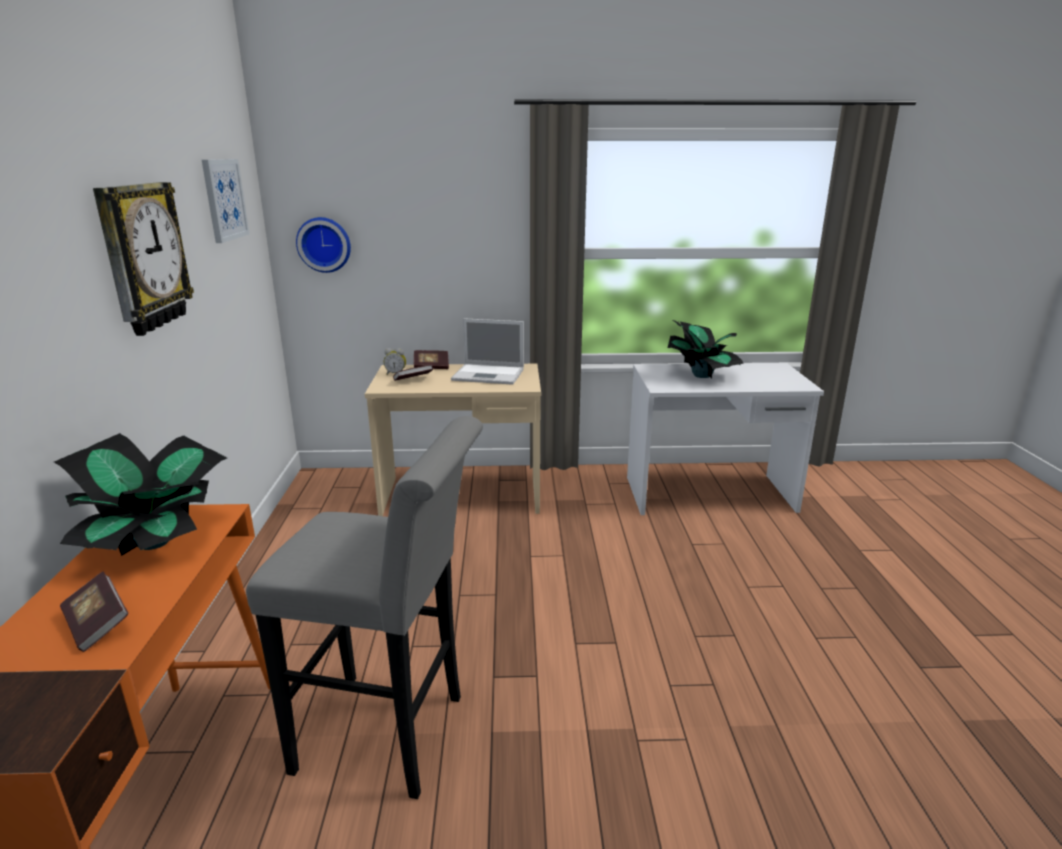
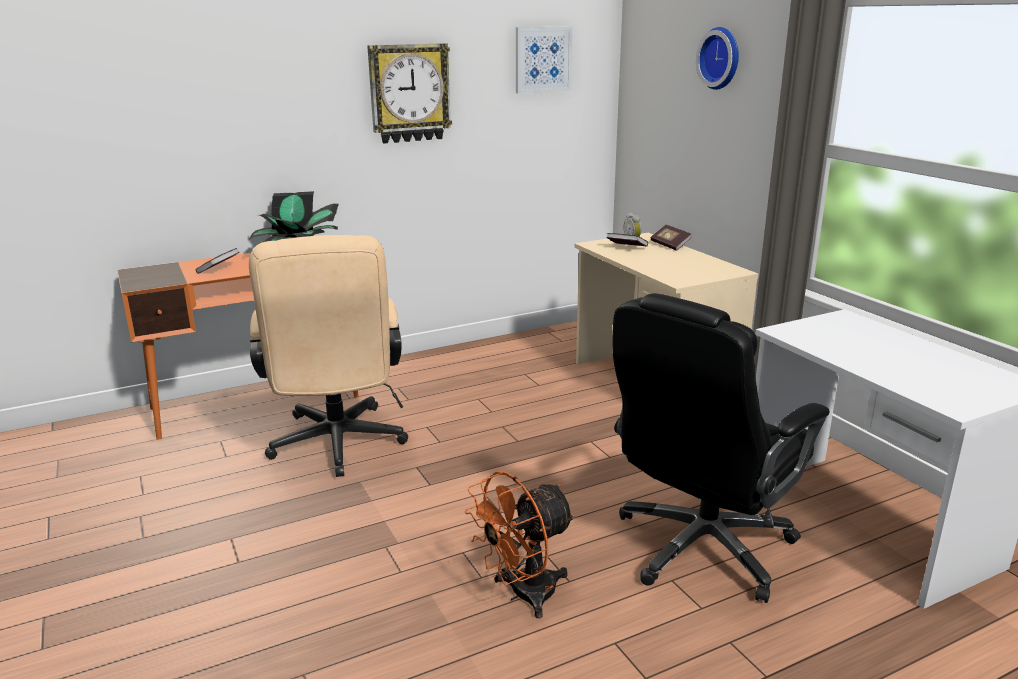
camera: 65 degrees right, 0 degrees up
(324, 244) = (646, 108): wall clock -> wall clock (721, 58)
(392, 735) = (337, 447): grey stool -> beige office chair
(490, 375) = (687, 265): laptop -> none
(701, 375) = (873, 344): potted plant -> none
(713, 560) = (701, 548): none -> black office chair
(746, 666) = (523, 595): none -> orange fan

